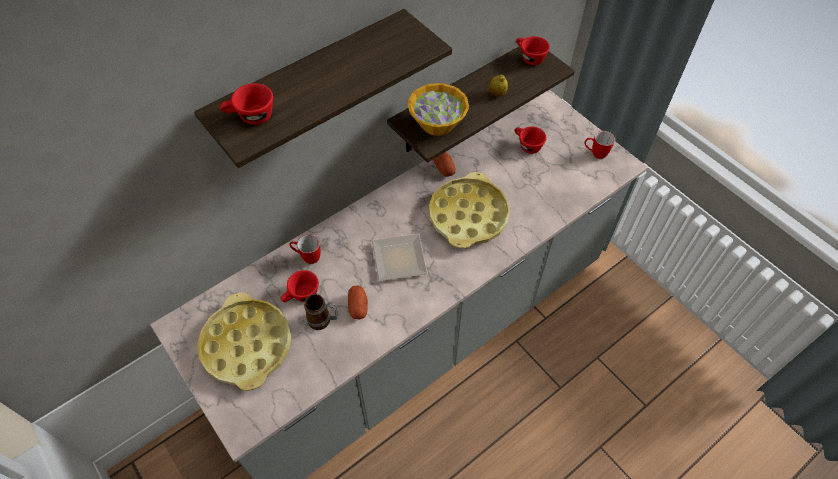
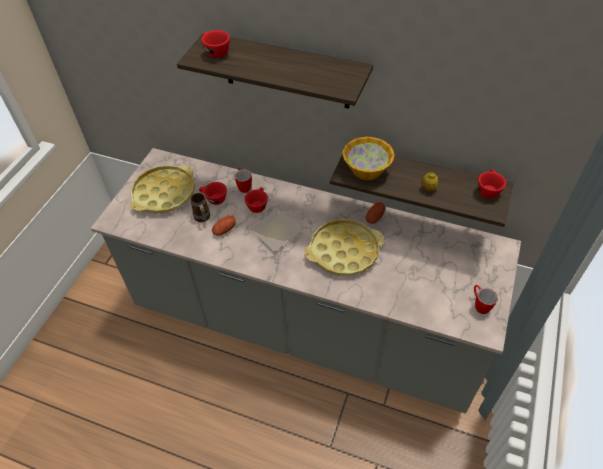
camera: 60 degrees right, 5 degrees down
(527, 145) = (443, 256): red cup -> red cup (257, 205)

